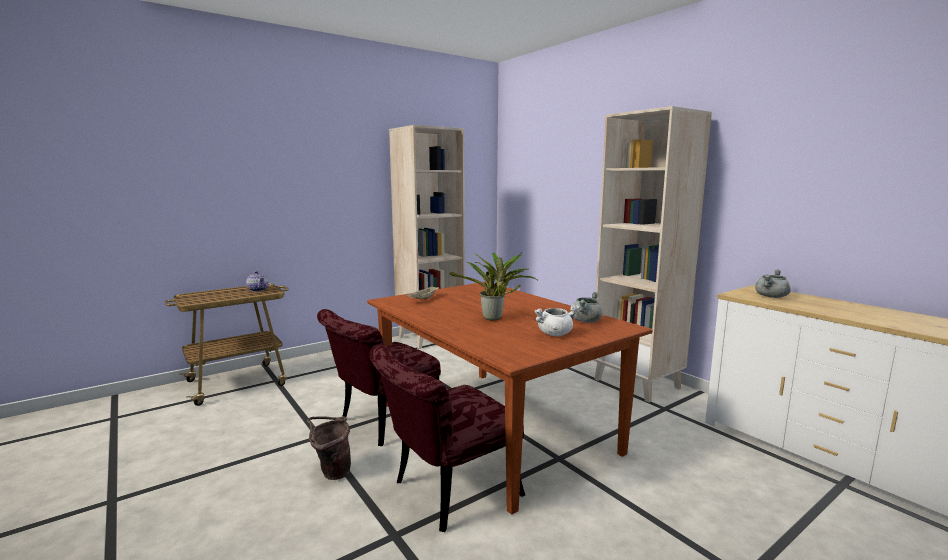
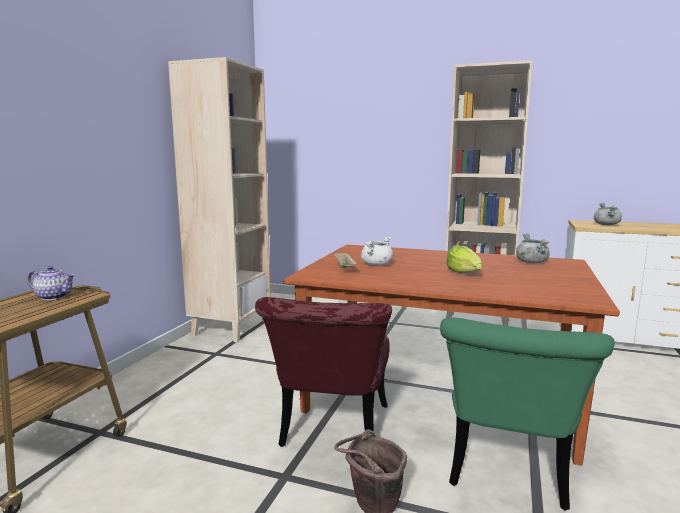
camera: 35 degrees left, 0 degrees up
(445, 493) = (507, 473): red chair -> green chair
(494, 319) = (464, 273): potted plant -> lettuce
(555, 334) = (546, 275): white cooking pot -> white cooking pot (376, 264)

